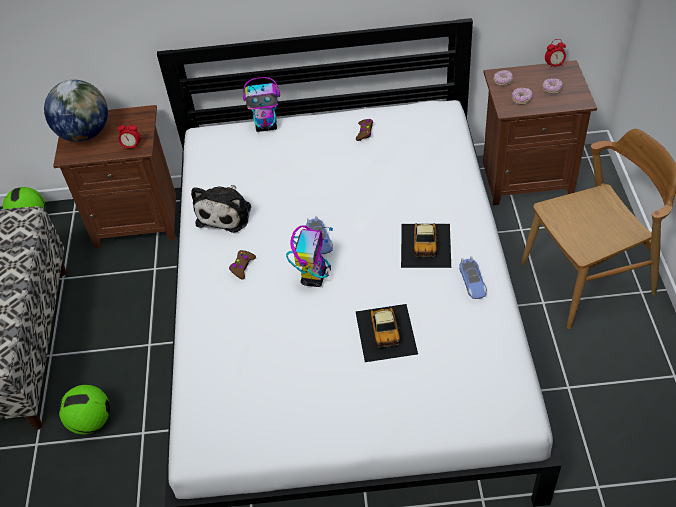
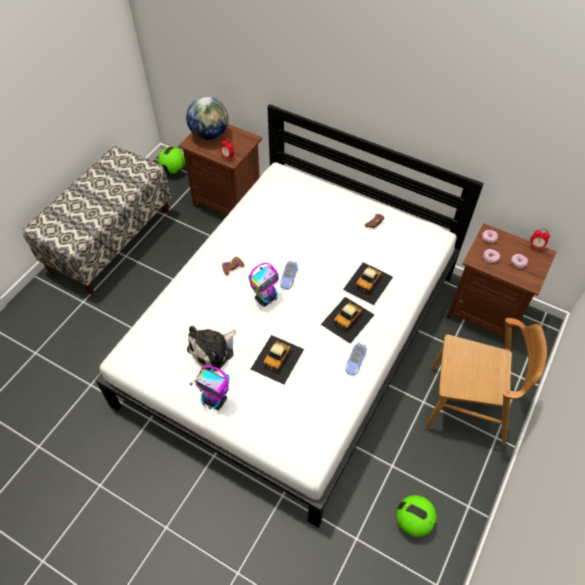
camera: 30 degrees right, 5 degrees up
(91, 421) = (117, 306): football -> football (413, 521)
(226, 213) = (251, 228): plush toy -> plush toy (213, 350)
(267, 126) = (319, 185): toy robot -> toy robot (215, 400)
(414, 195) = (368, 283): none -> toy car

